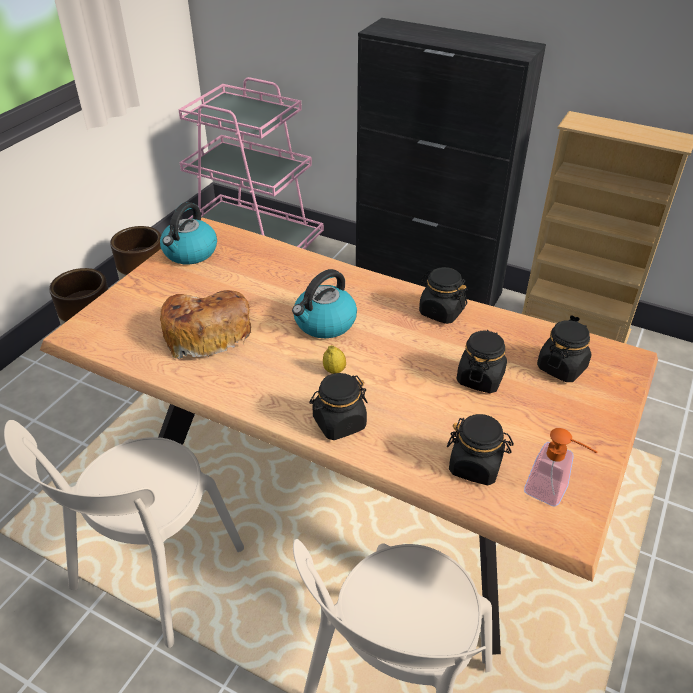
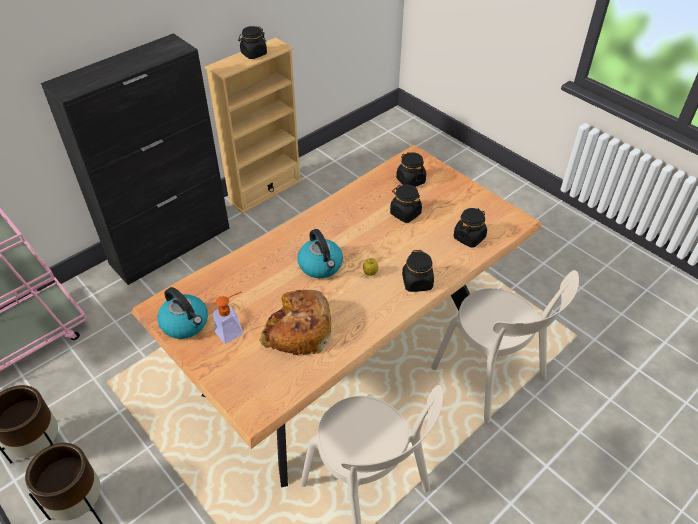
camera: 70 degrees left, 5 degrees up
(441, 312) = (338, 209): black jar -> black jar (253, 54)
(553, 493) = (495, 217): soap dispenser -> soap dispenser (233, 330)

